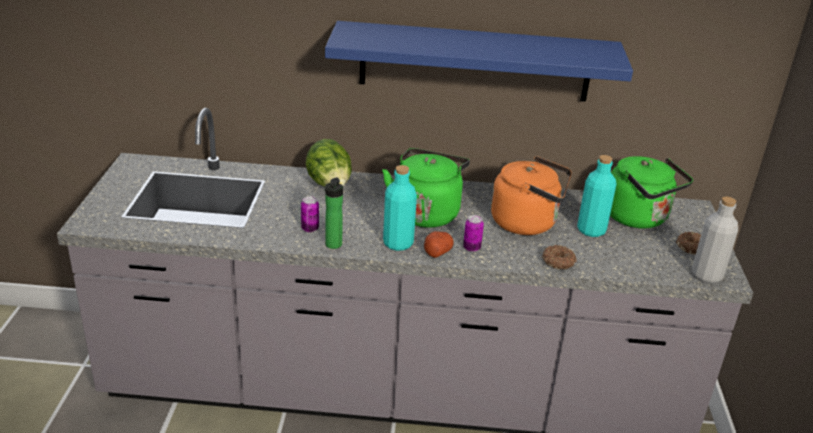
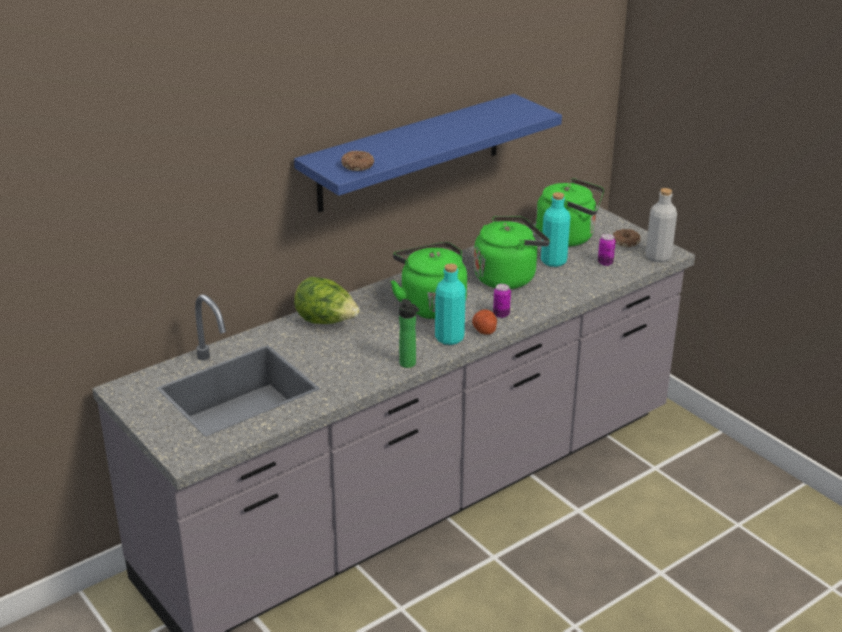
camera: 40 degrees left, 0 degrees up
(310, 228) = (370, 362): can -> can (605, 263)
(528, 223) = (508, 277): orange kettle -> green kettle
(558, 262) = (567, 295): donut -> donut (358, 166)

